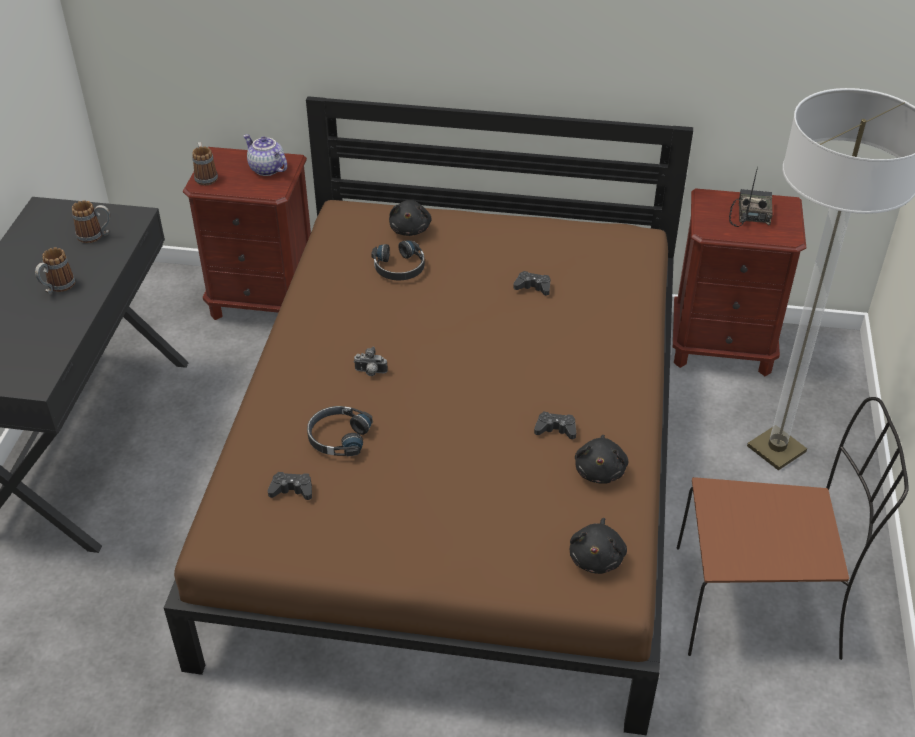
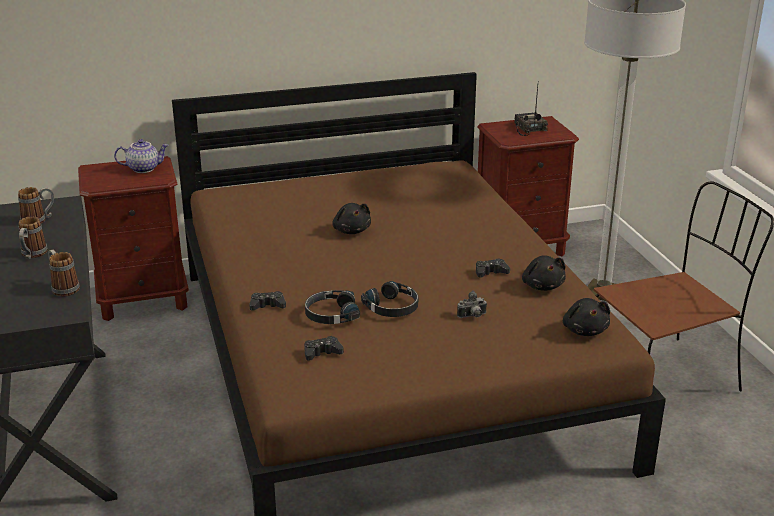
camera: 25 degrees left, 15 degrees down
(205, 176) = (94, 181): mug -> mug (63, 288)
(266, 169) = (144, 168): teapot -> teapot turned 150 degrees clockwise
(370, 372) = (322, 274): camera -> camera (472, 316)
(399, 268) = (290, 214): black headphones -> black headphones (392, 307)
(410, 229) = (279, 192): black plush toy -> black plush toy (351, 230)
(533, 287) = (403, 203): black game controller -> black game controller (267, 305)

